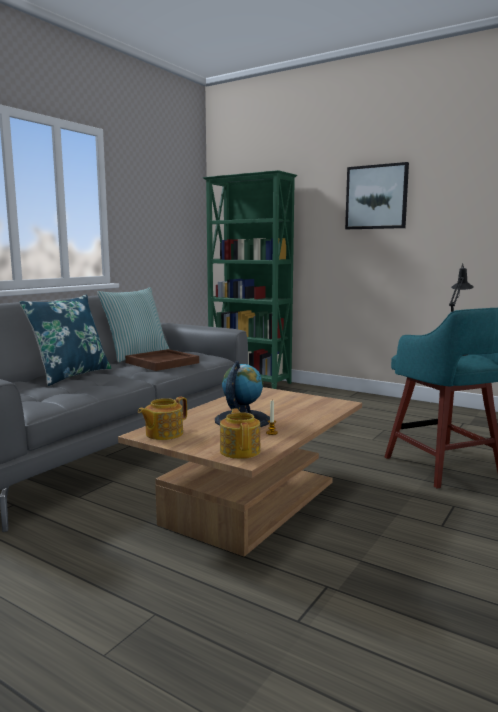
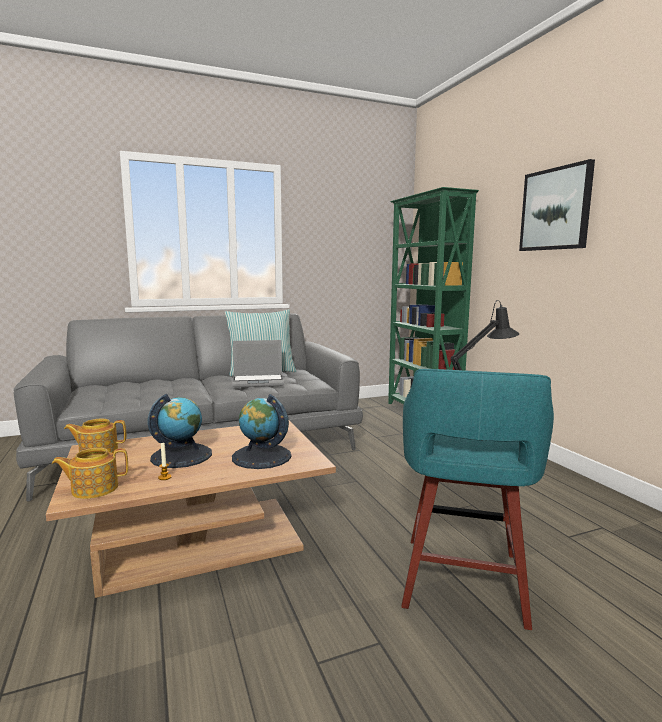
camera: 35 degrees right, 0 degrees up
(71, 375) = (174, 382): blue pillow -> none
(162, 362) = (259, 382): brown tray -> laptop
(240, 451) = (94, 488): teapot -> teapot turned 135 degrees counterclockwise
(301, 408) = (261, 456): none -> globe

